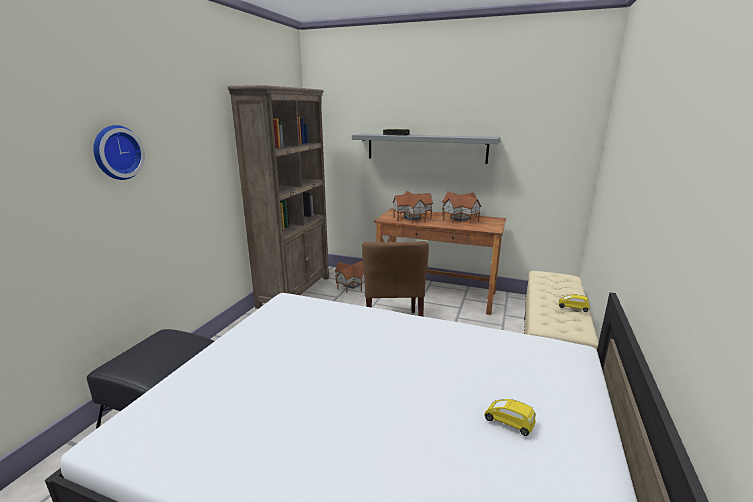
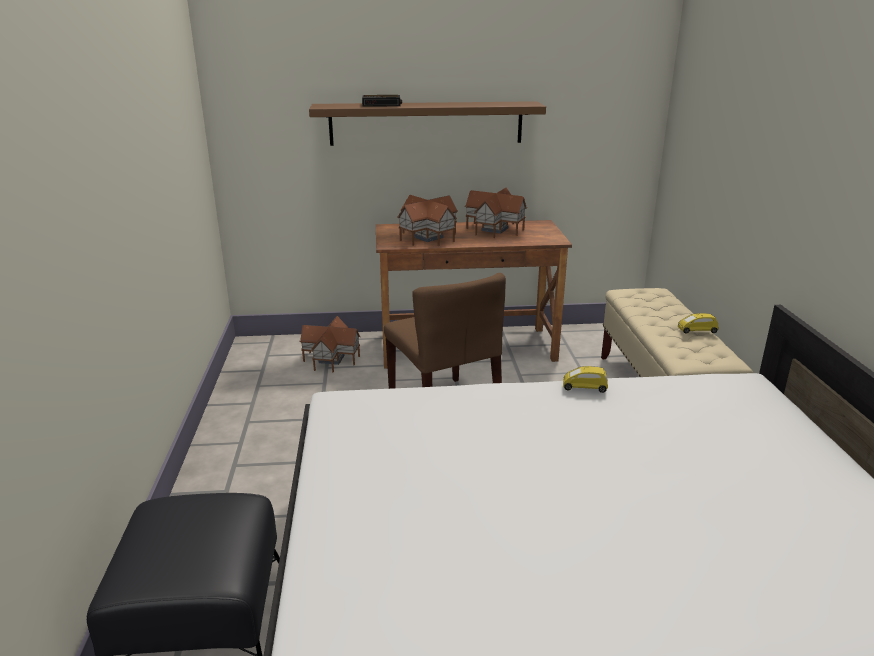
camera: 25 degrees left, 5 degrees up
(116, 152) = (43, 195): wall clock -> none
(295, 291) = (246, 389): brown bookcase -> none
(426, 148) = (426, 123): grey shelf -> brown shelf
(509, 423) = (760, 479): yellow toy car -> yellow toy car (584, 388)

